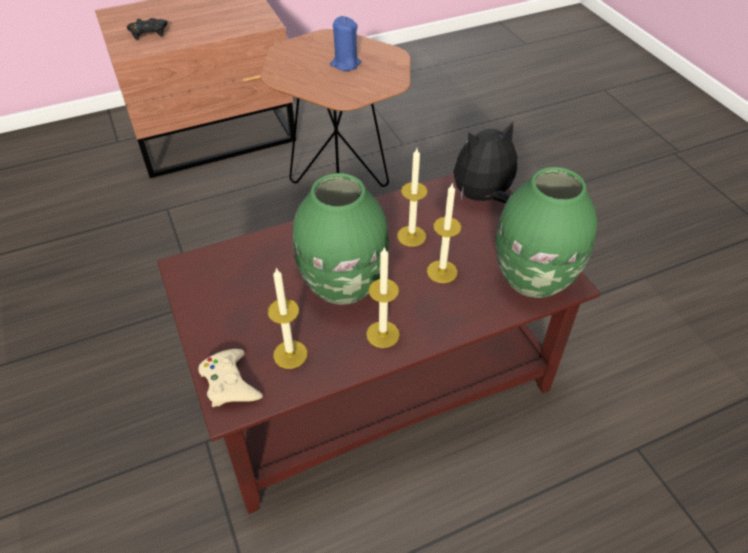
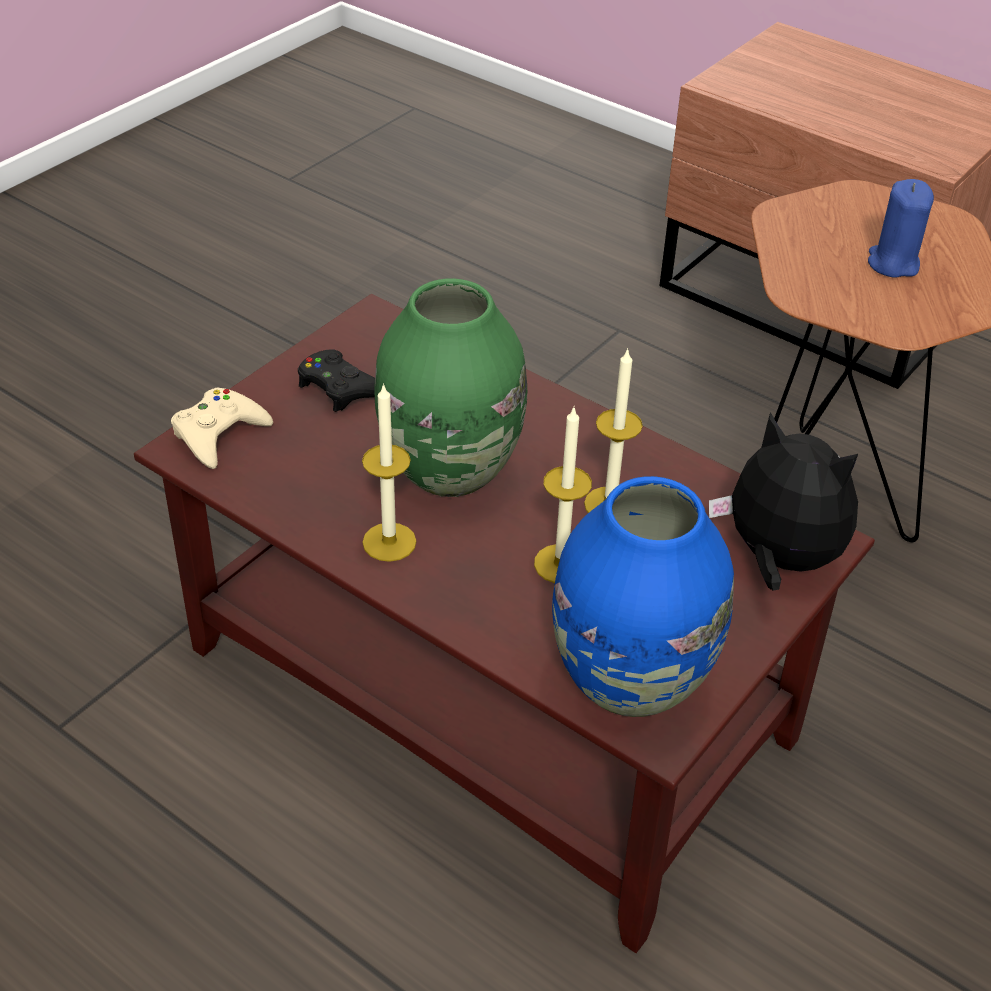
camera: 60 degrees right, 5 degrees down
(148, 32) = (780, 81): black game controller -> black game controller (341, 387)
(290, 354) = (296, 467): candle -> none
(533, 280) = (630, 682): green vase -> blue vase

